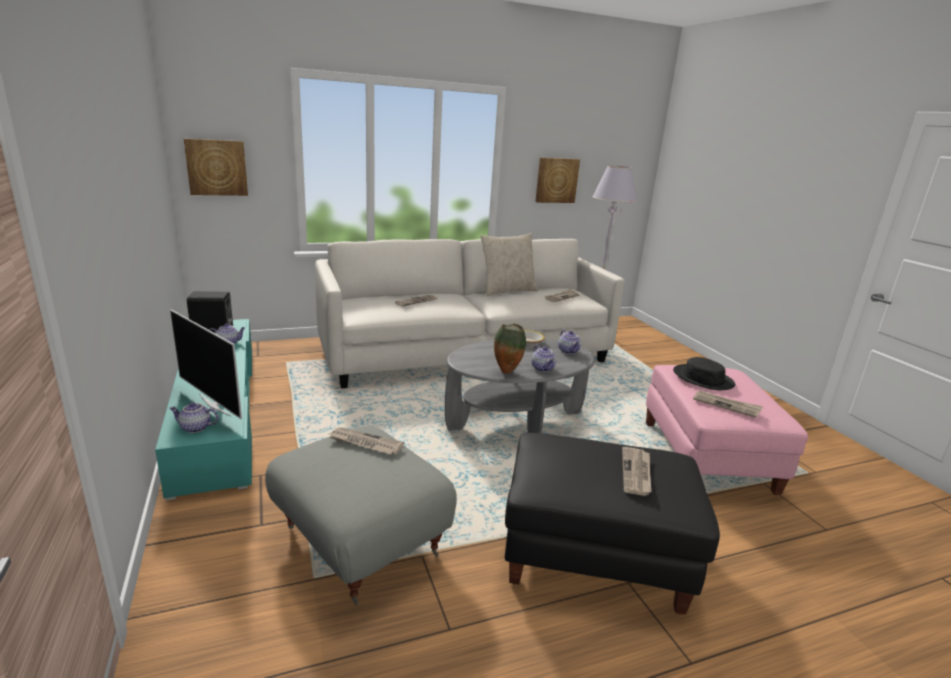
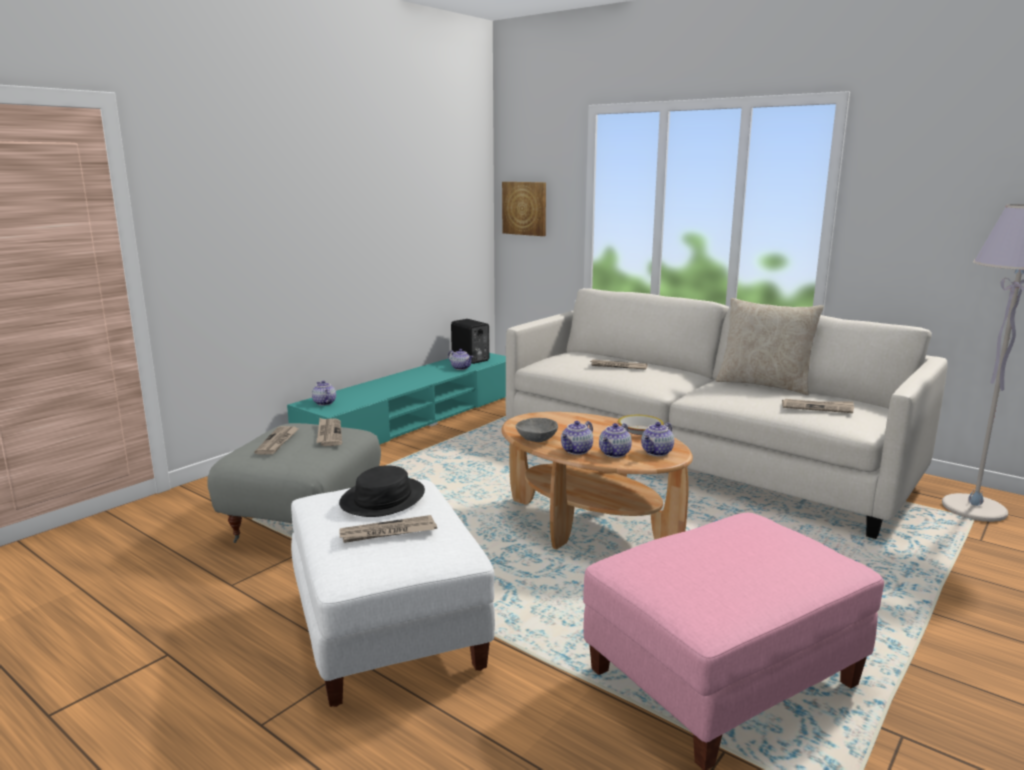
camera: 60 degrees right, 5 degrees down
(215, 404) = (362, 396): television -> none
(506, 371) = (537, 439): vase -> grey bowl
(515, 422) = (589, 526): grey coffee table -> brown coffee table
(556, 180) = (944, 232): picture -> none
(559, 361) = (615, 454): none -> teapot
(594, 554) = (387, 631): black ottoman -> white ottoman
(703, 378) = (738, 538): black hat -> black hat (383, 498)
(726, 405) = (669, 566): newspaper -> newspaper (278, 442)

